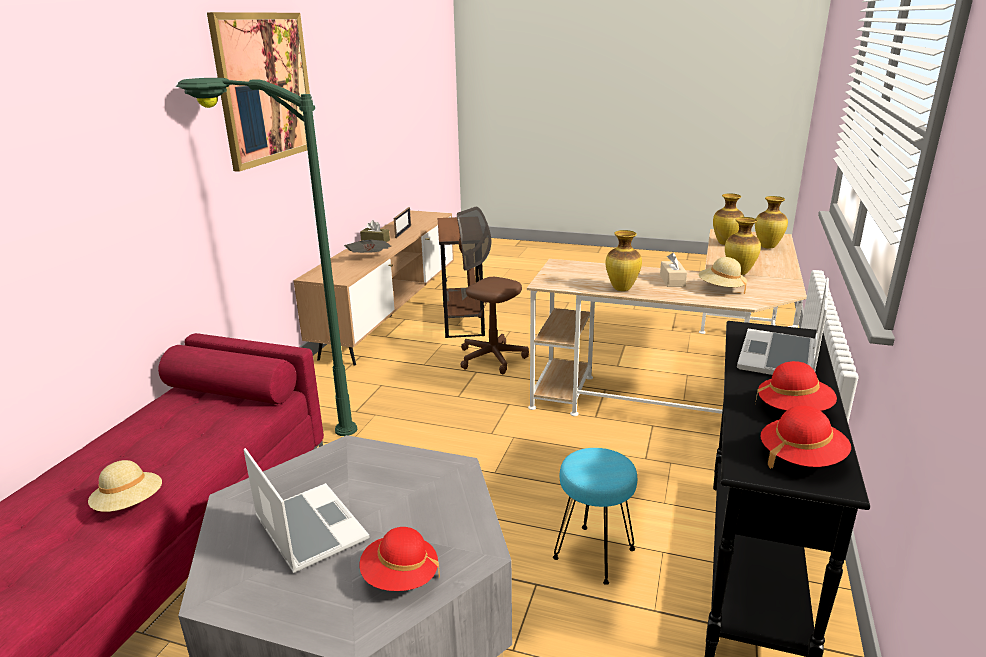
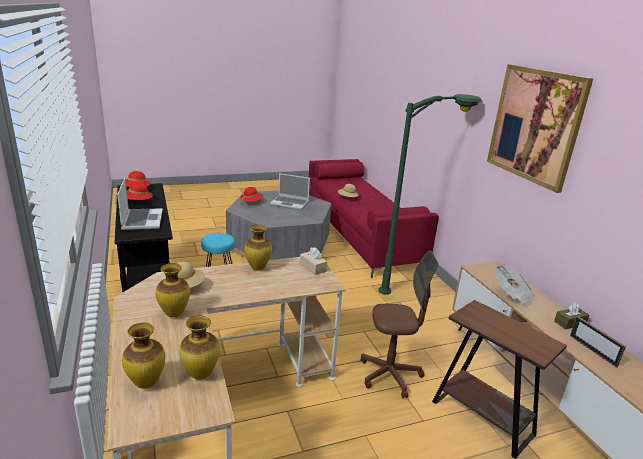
camera: 140 degrees right, 0 degrees up
(672, 281) = (227, 287): beige tissue box -> beige tissue box (312, 268)

